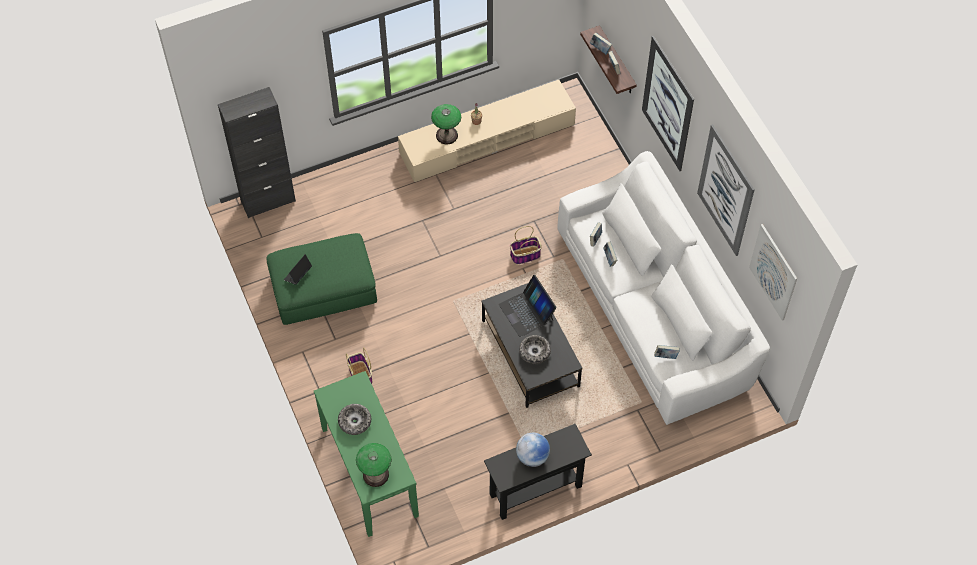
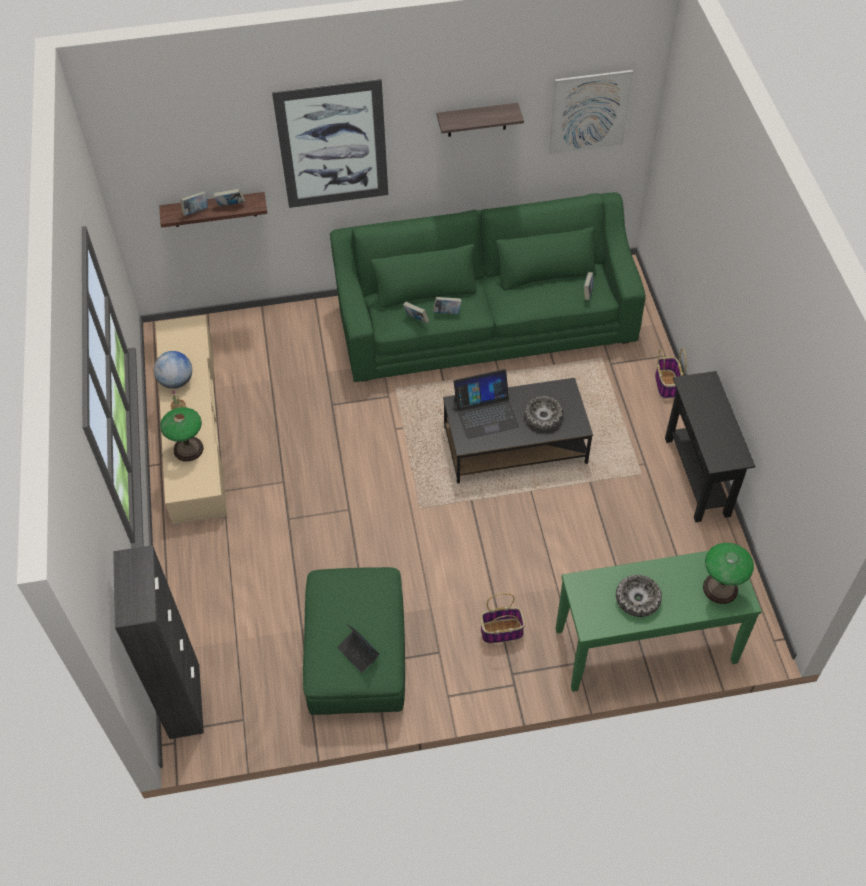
camera: 75 degrees left, 5 degrees down
(525, 255) = (377, 423): basket -> basket (667, 385)
(532, 456) = (711, 425): globe -> globe (176, 381)
(654, 308) = (486, 321): white sofa -> green sofa
(725, 191) = (477, 120): picture -> shelf

